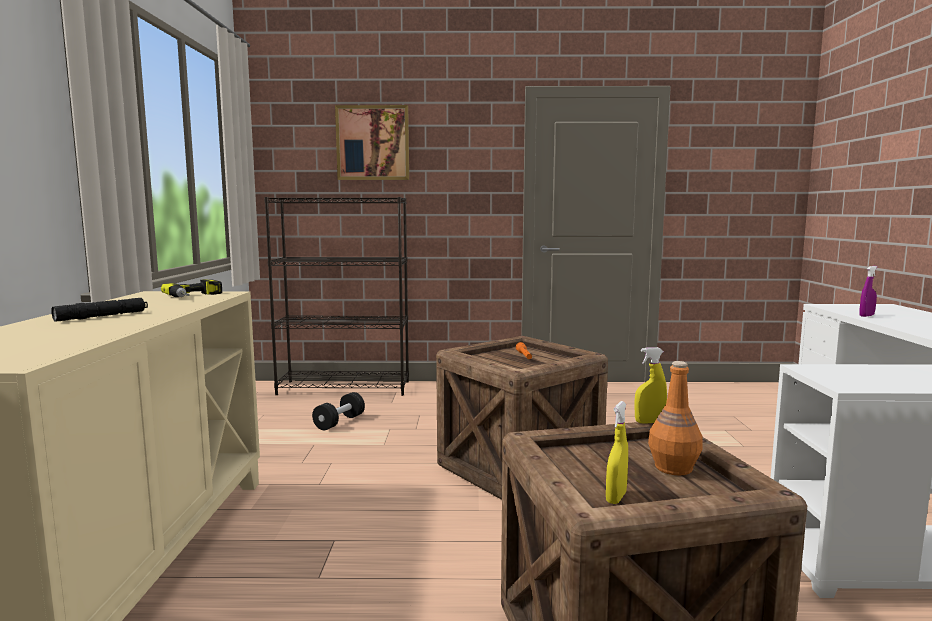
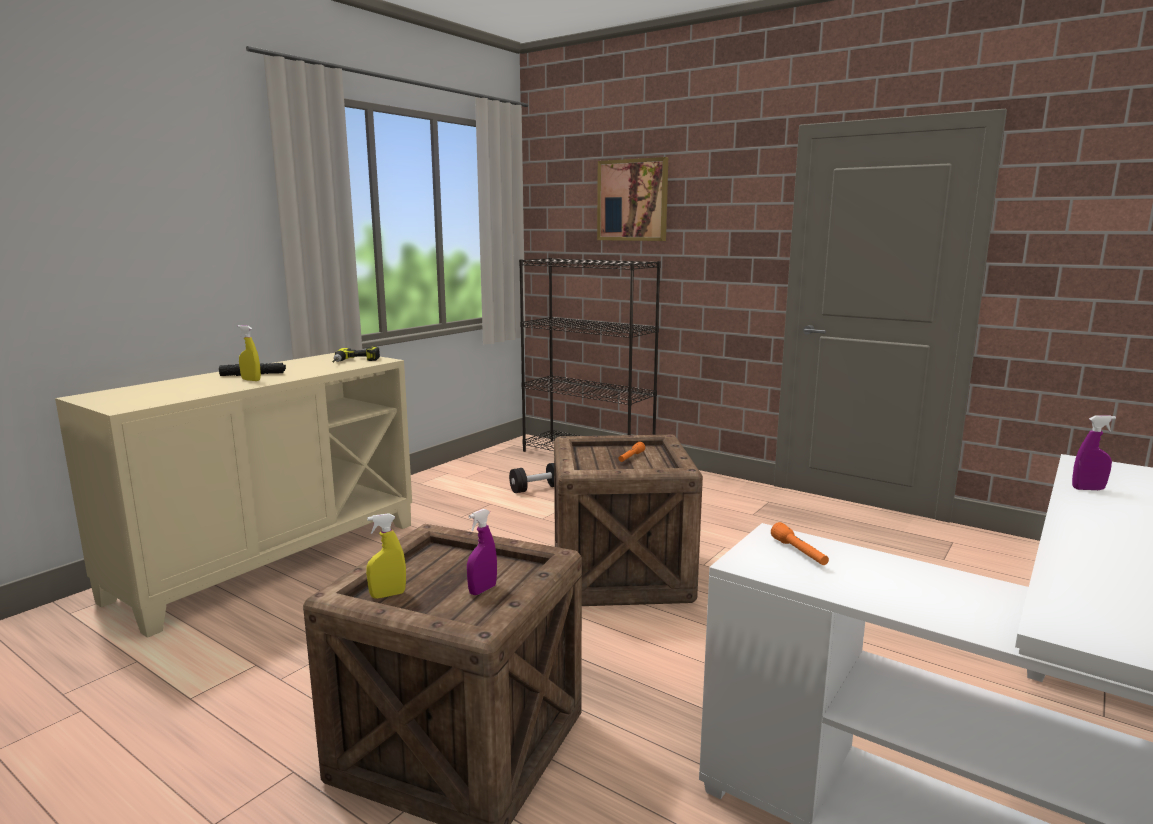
camera: 35 degrees right, 5 degrees up
(649, 422) = (545, 547): yellow spray bottle -> yellow spray bottle (251, 380)
(673, 468) = (482, 590): orange bottle -> purple spray bottle
(849, 374) = (799, 553): none -> orange flashlight

